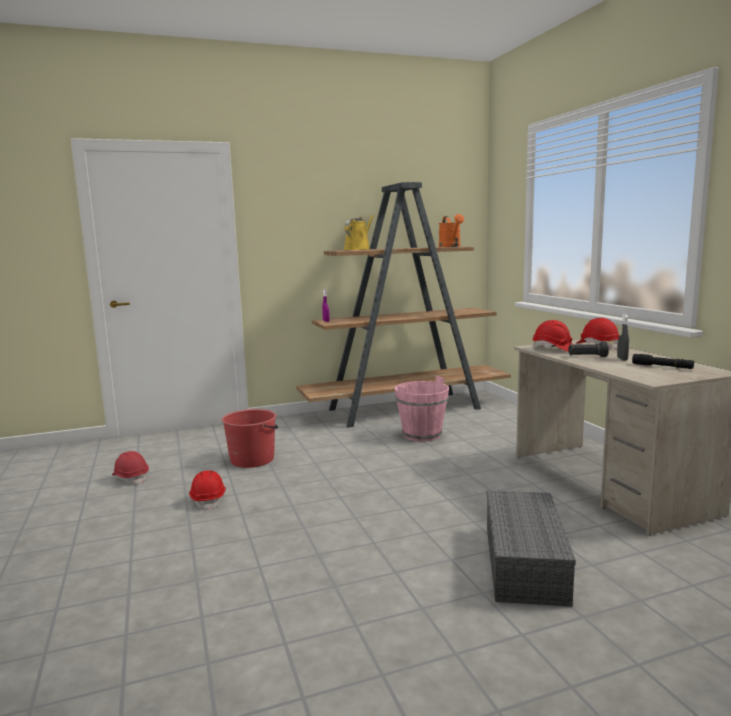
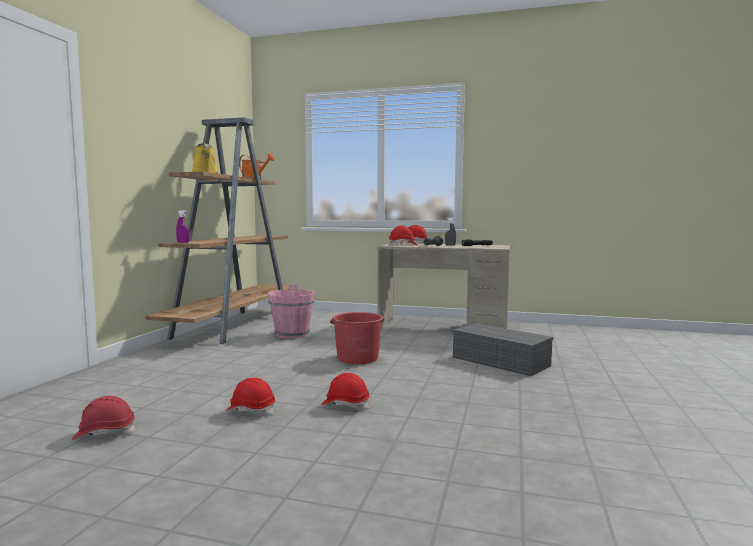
camera: 55 degrees left, 5 degrees down
(253, 459) = (202, 381): red bucket -> red bucket (357, 358)
(259, 528) = (345, 405): none -> red hard hat

